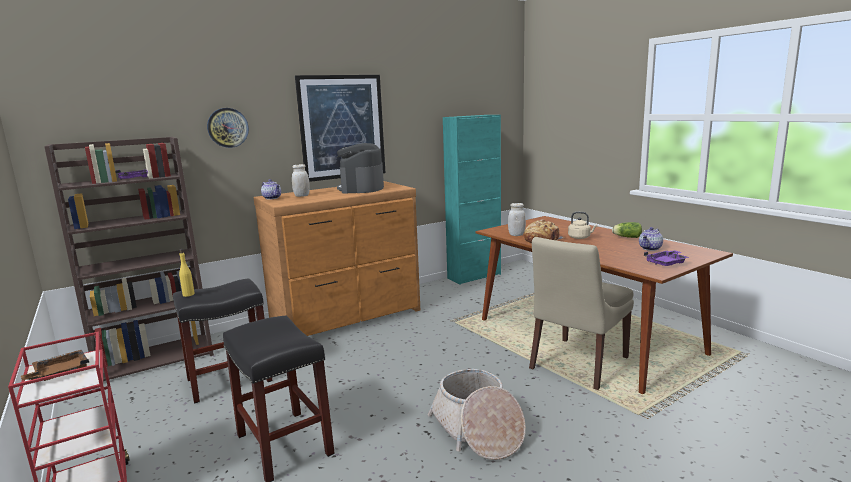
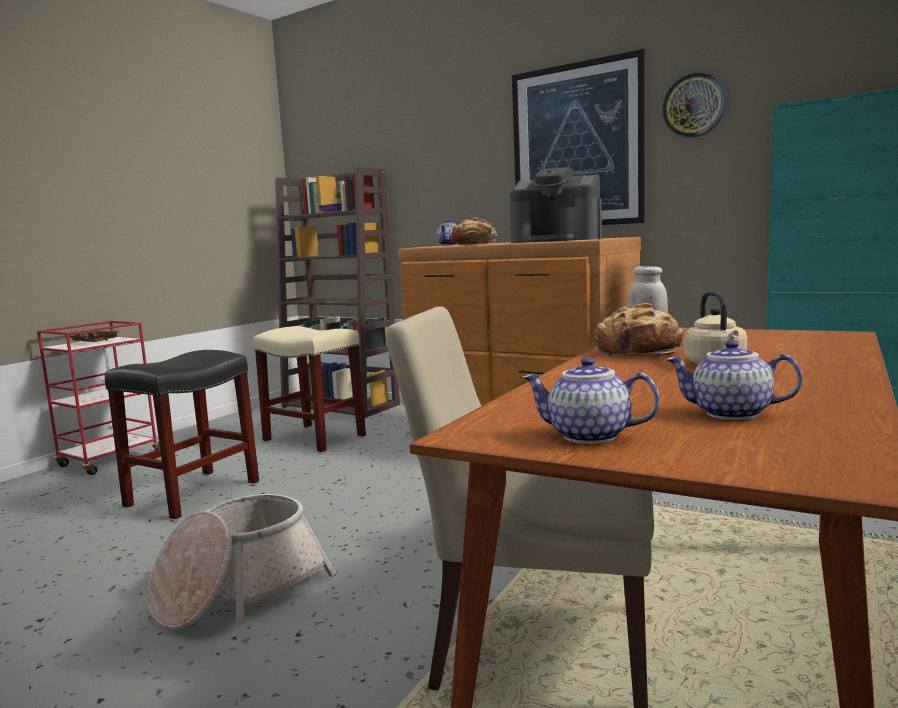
camera: 65 degrees right, 5 degrees down
(188, 294) = (283, 328): yellow bottle -> none
(228, 127) = (435, 156): wall clock -> wall clock (694, 105)
(228, 380) = (313, 438): black stool -> beige stool
(302, 196) = (474, 244): white jar -> bread
(361, 188) = (557, 240): coffee machine -> coffee machine turned 135 degrees counterclockwise
(626, 237) = (819, 388): lettuce -> none
(667, 263) = (588, 436): purple tray -> teapot

